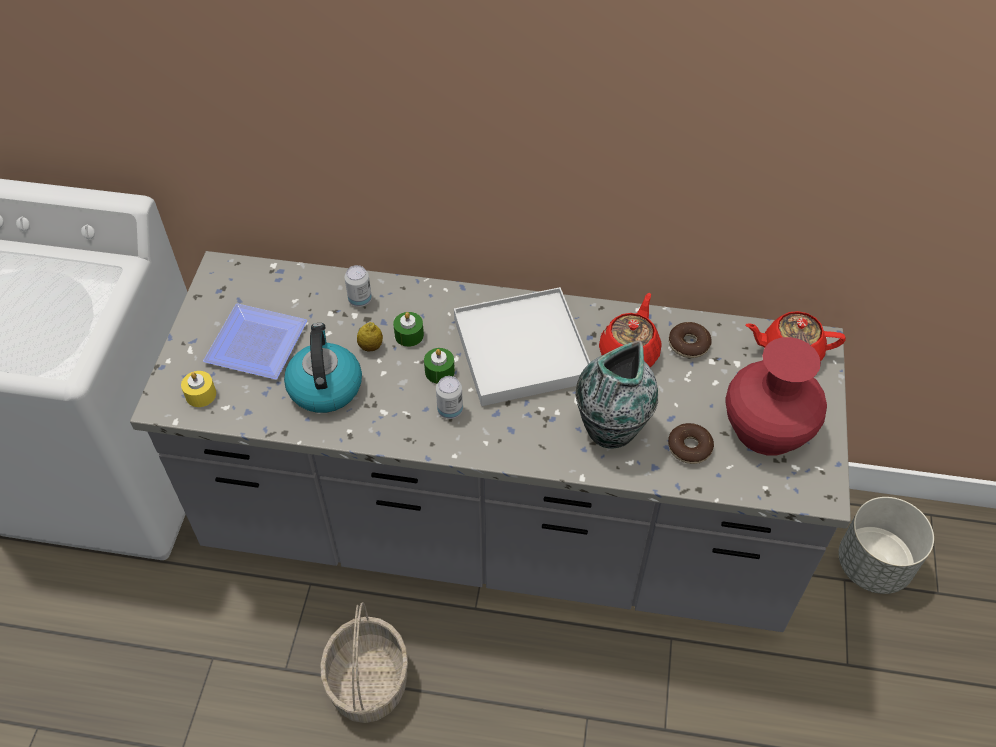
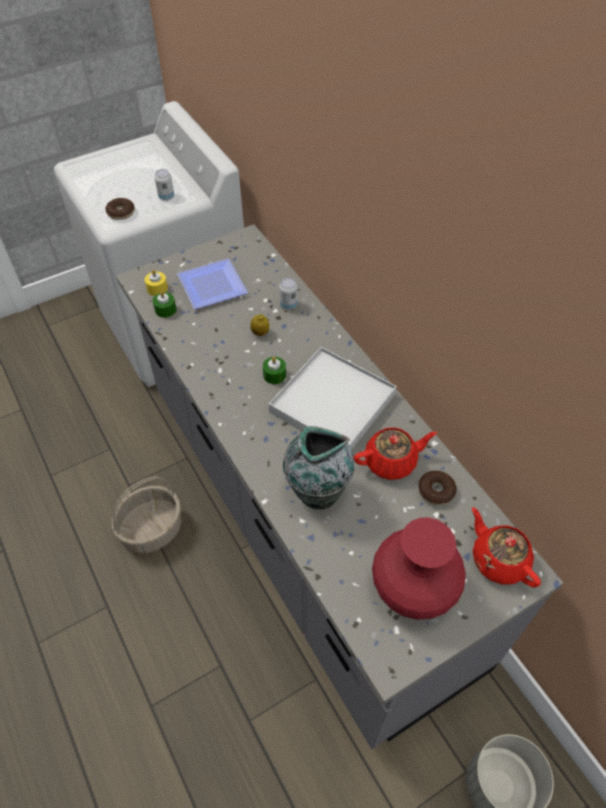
camera: 50 degrees right, 0 degrees up
(325, 386) = (212, 332): kettle -> none
(409, 335) = (286, 343): green candle -> green candle (165, 310)
(450, 410) = (251, 399): can -> can (166, 197)
(689, 447) = (347, 548): donut -> donut (121, 213)

